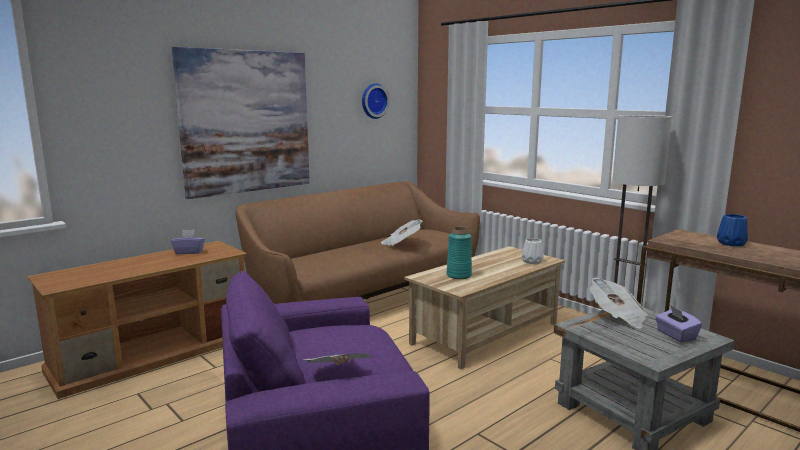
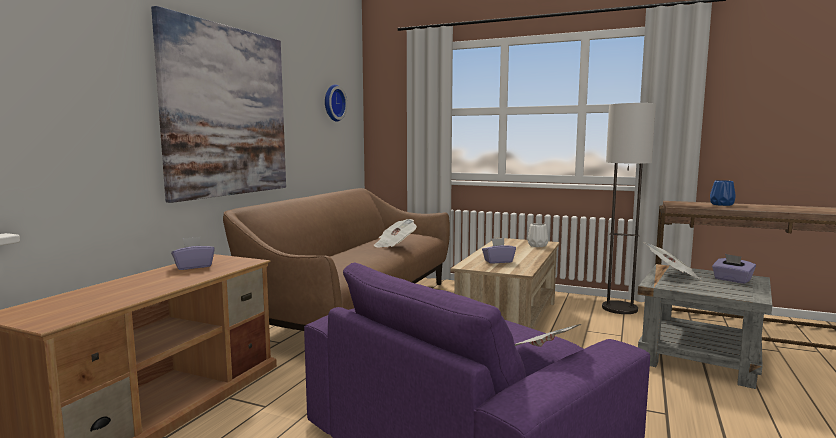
camera: 25 degrees left, 5 degrees down
(458, 275) = (498, 261): turquoise vase -> purple tissue box

